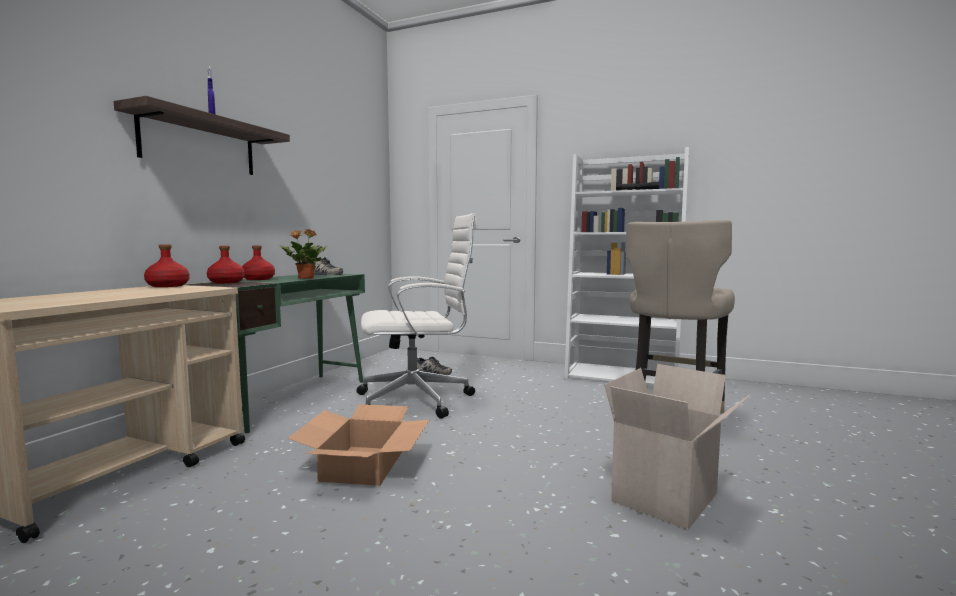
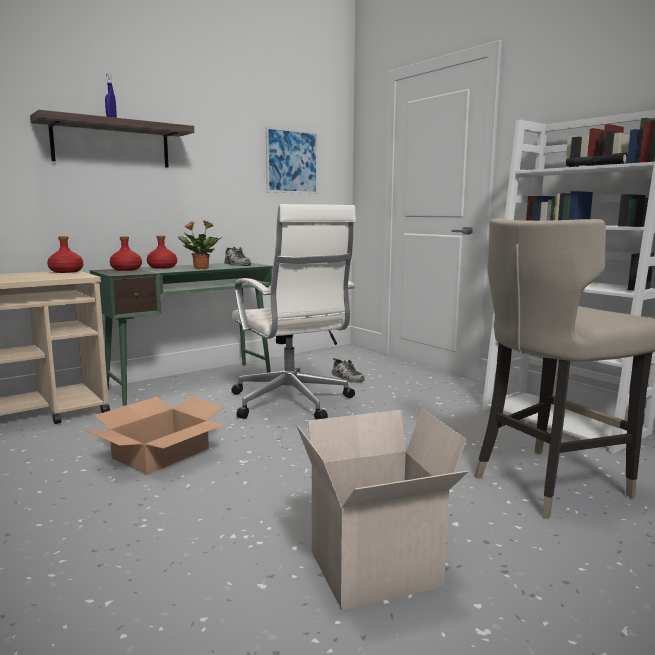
camera: 30 degrees right, 5 degrees up
(349, 178) = (292, 161): none -> picture
(418, 400) = (291, 403): white office chair -> white office chair turned 45 degrees clockwise

